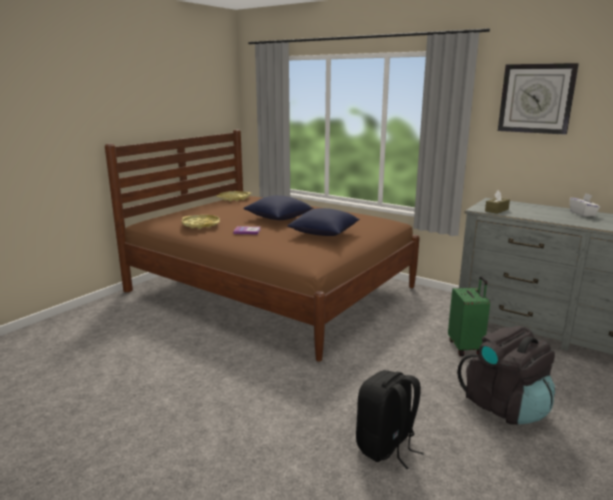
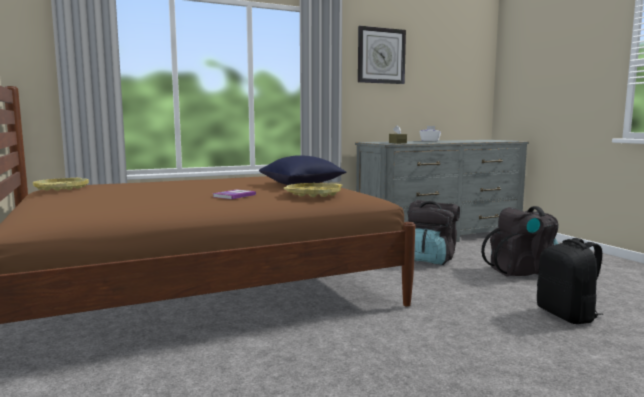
camera: 60 degrees left, 10 degrees down
(201, 225) = (151, 203): yellow tray -> yellow tray (313, 194)
(279, 219) = (211, 186): blue pillow -> none
(466, 347) = (431, 259): green suitcase -> black backpack

